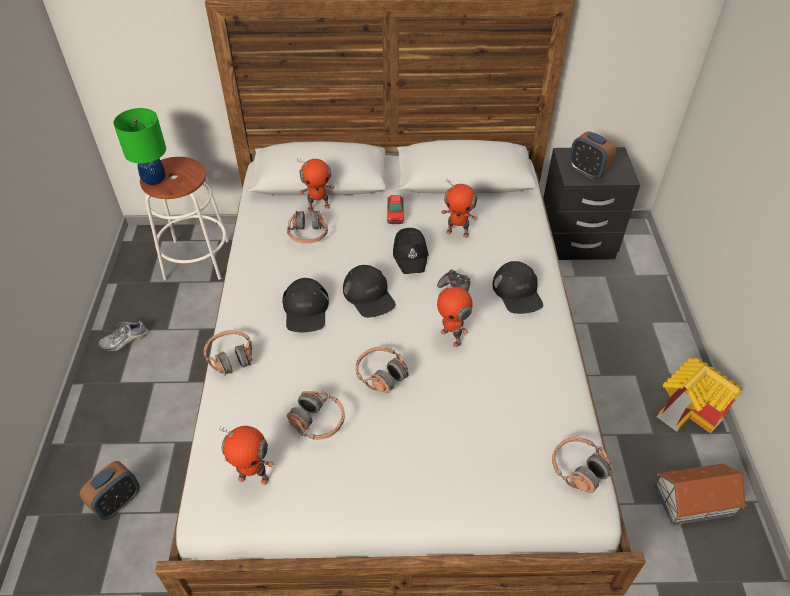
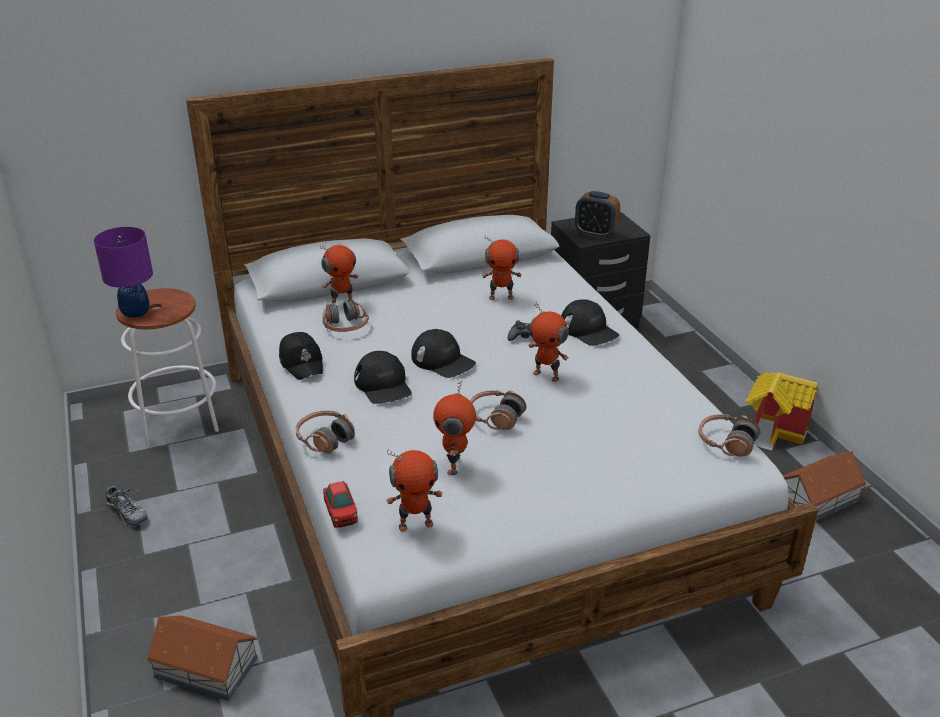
camera: 20 degrees left, 15 degrees down
(118, 502) = (205, 666): alarm clock -> toy house
(125, 340) = (127, 513): shoe -> shoe turned 90 degrees counterclockwise
(155, 179) = (136, 312): green table lamp -> purple table lamp
(318, 421) = (455, 465): headphones -> toy robot
(395, 215) = (428, 296): toy car -> toy car (341, 513)
(411, 255) = (465, 322): black cap -> black cap (302, 362)

